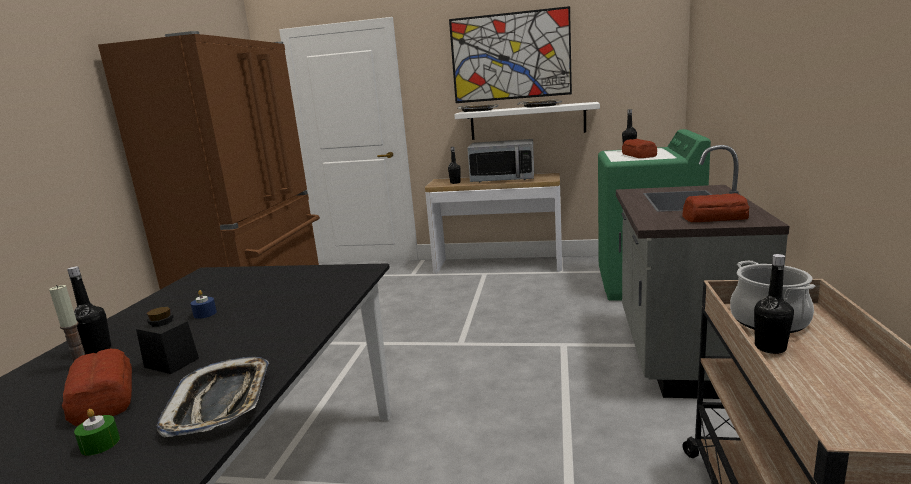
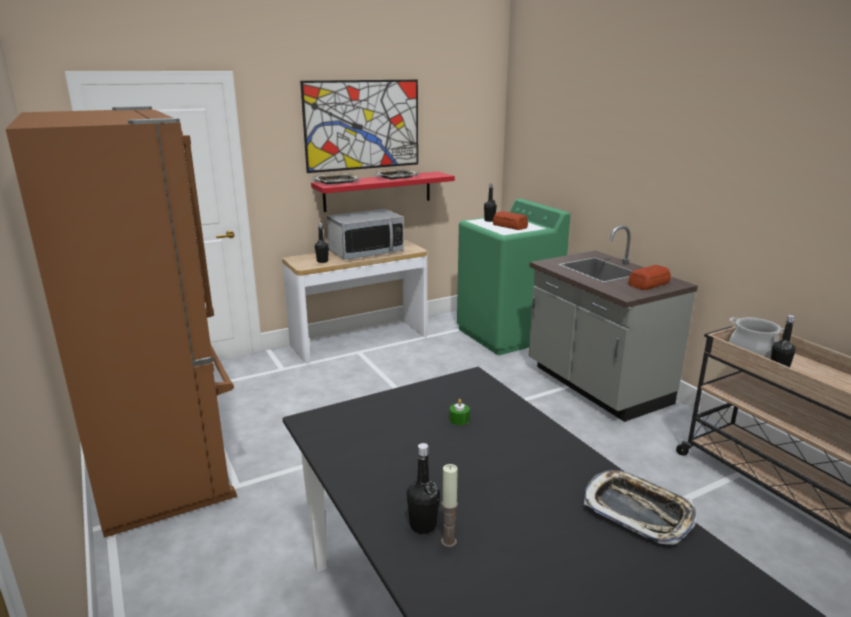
camera: 40 degrees left, 5 degrees up
(100, 444) = (635, 572): green candle -> green candle (459, 419)
(102, 399) = (548, 551): bread -> none
(171, 363) = (525, 505): black jar -> none
(205, 314) = (434, 458): blue candle -> none
(527, 121) = (378, 191): white shelf -> red shelf

